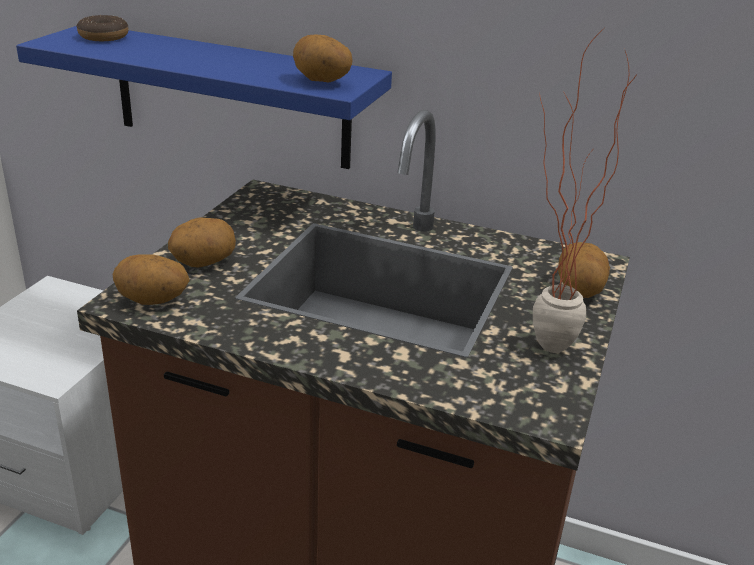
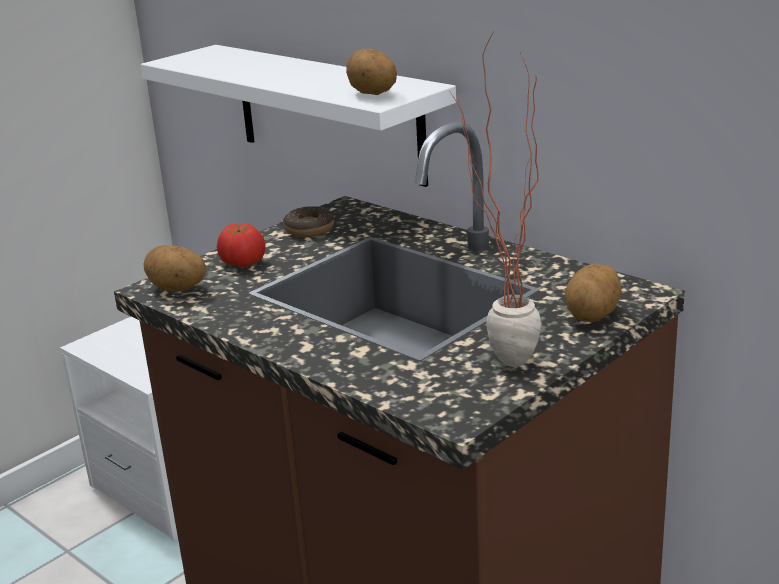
camera: 25 degrees right, 5 degrees down
(103, 36) = (219, 56): donut -> donut (309, 229)
(203, 263) = (243, 263): potato -> tomato
(231, 97) = (328, 113): blue shelf -> white shelf

